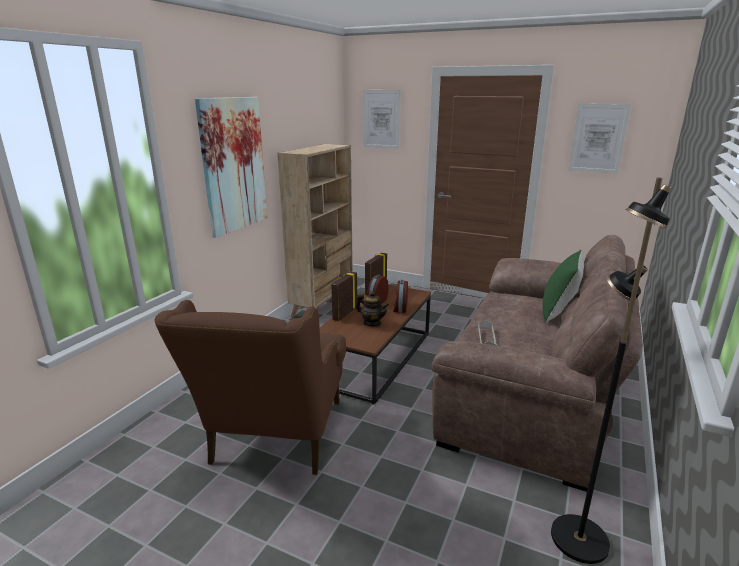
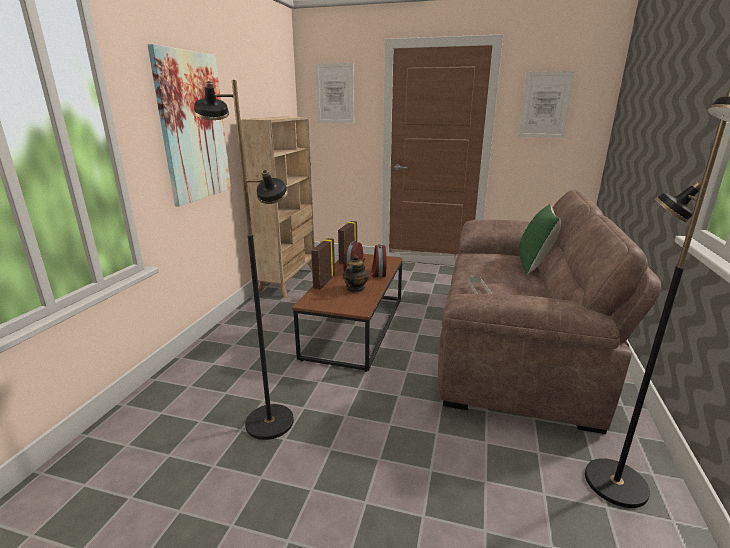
camera: 10 degrees left, 0 degrees up
(274, 441) = (269, 421): brown armchair -> black floor lamp
(372, 323) = (355, 289): teapot -> teapot turned 90 degrees counterclockwise

